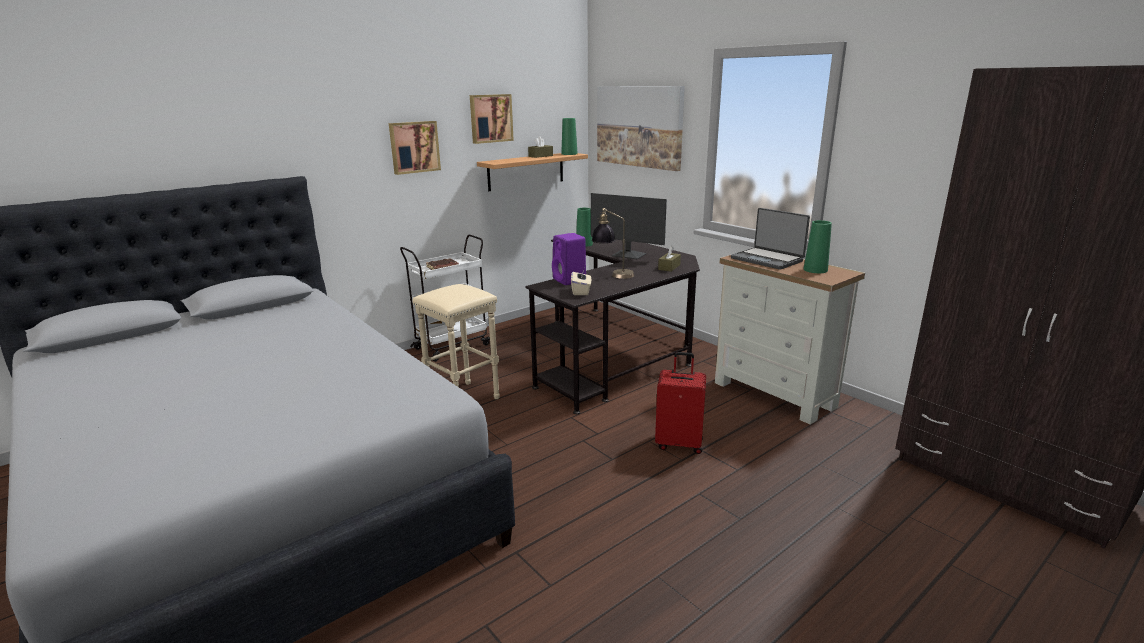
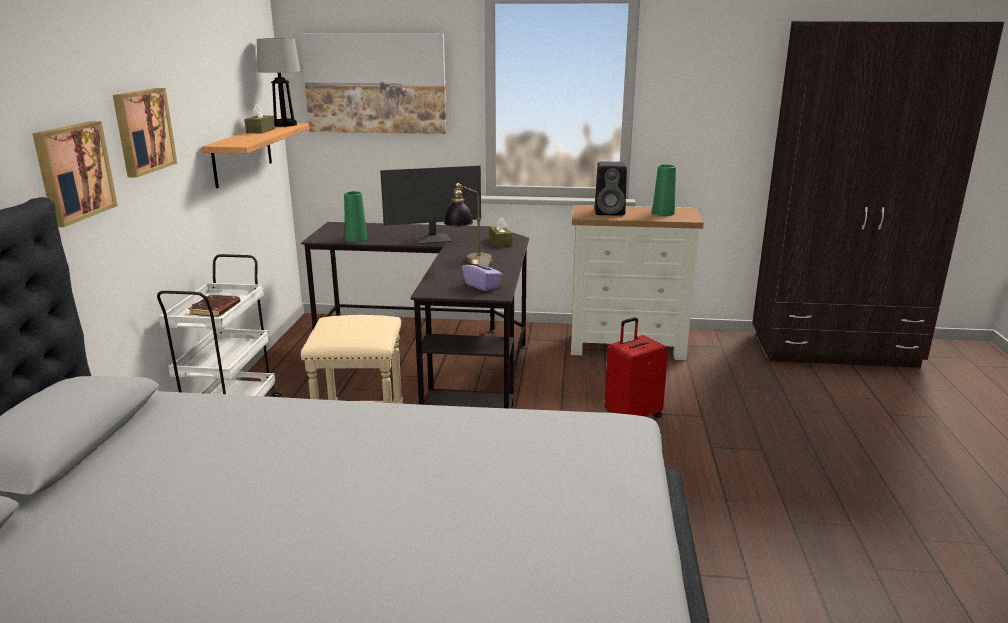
camera: 45 degrees left, 0 degrees up
(490, 118) = (206, 81): picture -> picture (73, 172)
(569, 154) = (284, 125): green vase -> table lamp
(570, 280) = (443, 278): purple speaker -> none
(581, 291) = (482, 286): beige tissue box -> purple tissue box
(767, 259) = (610, 212): laptop -> black speaker

